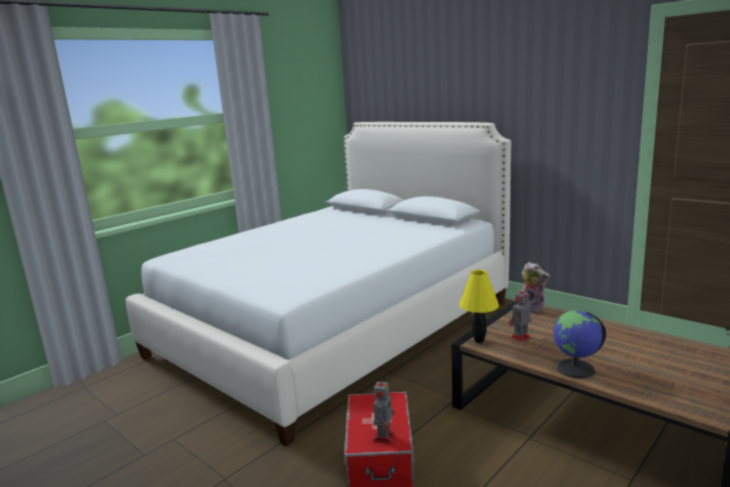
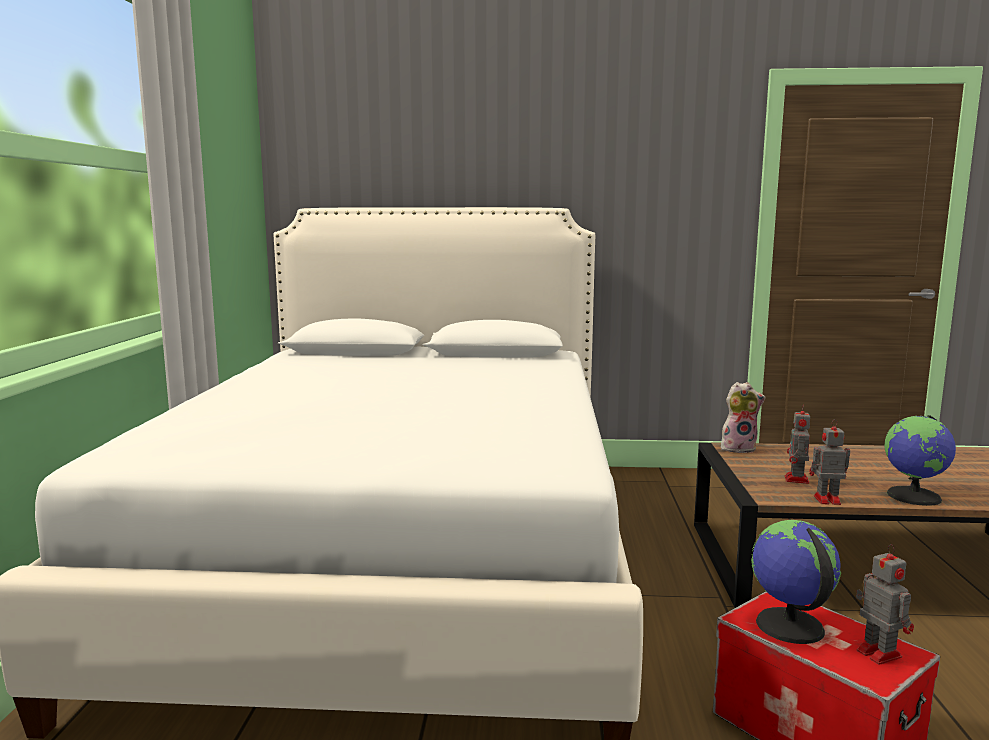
camera: 40 degrees left, 5 degrees down
(370, 410) = (788, 626): none -> globe
(479, 340) = (765, 494): yellow table lamp -> none
(507, 354) = (825, 500): none -> toy robot

